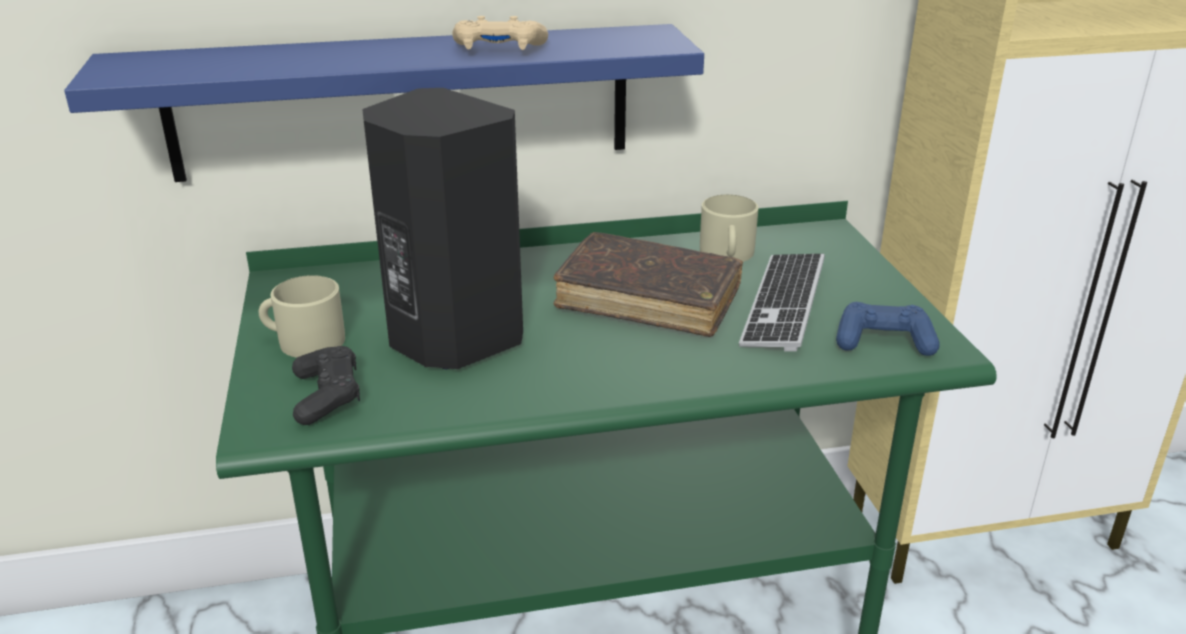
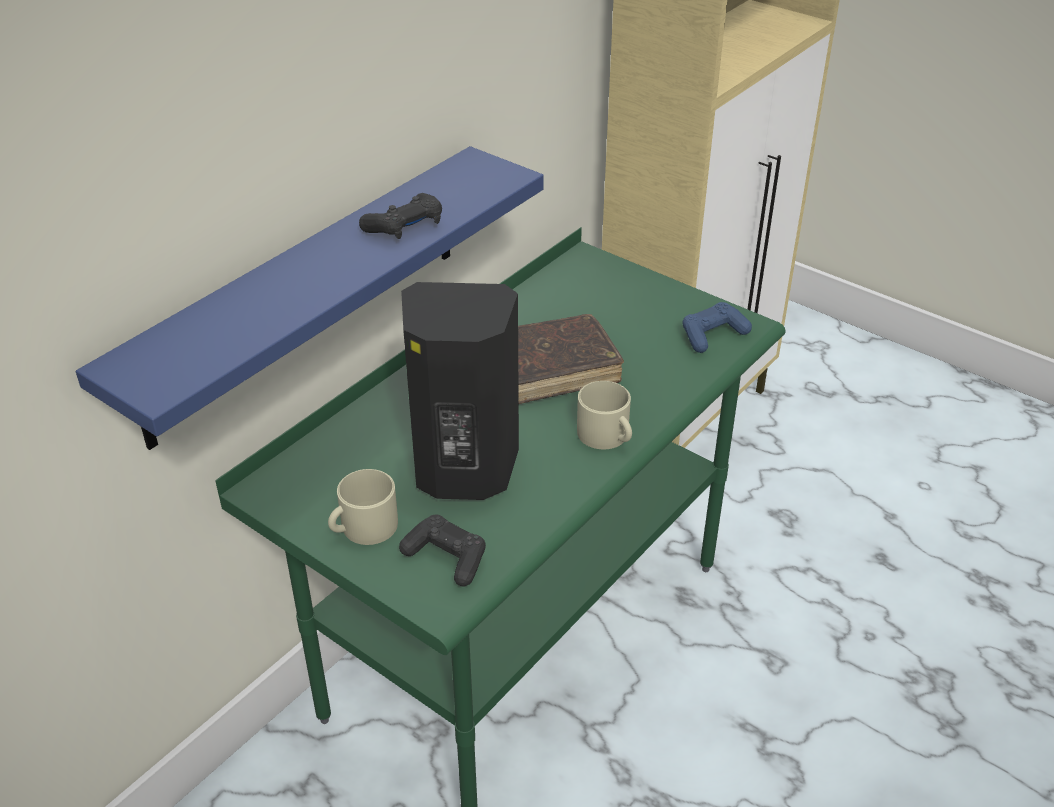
camera: 40 degrees left, 10 degrees up
(499, 50) = (405, 227): beige game controller -> black game controller
(727, 254) = (546, 308): beige mug -> beige mug (607, 436)
(784, 303) = (627, 333): keyboard -> none

